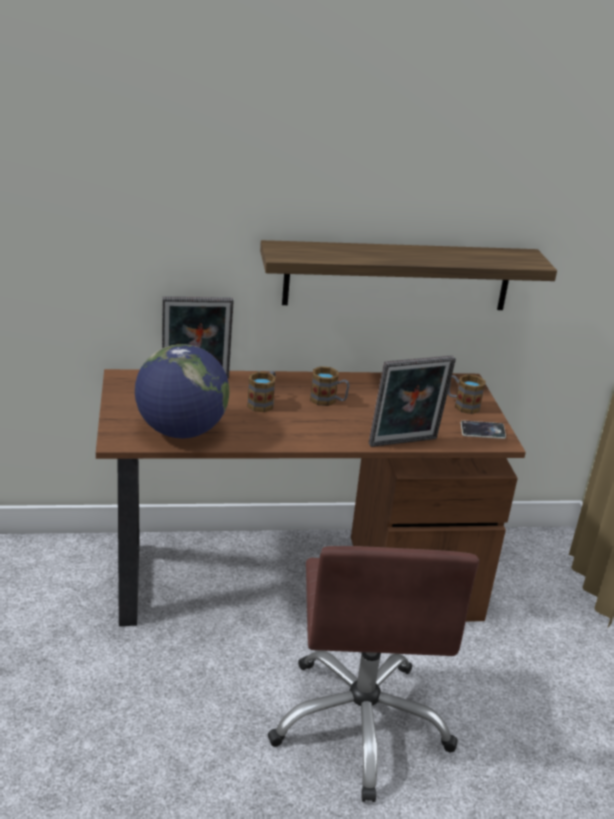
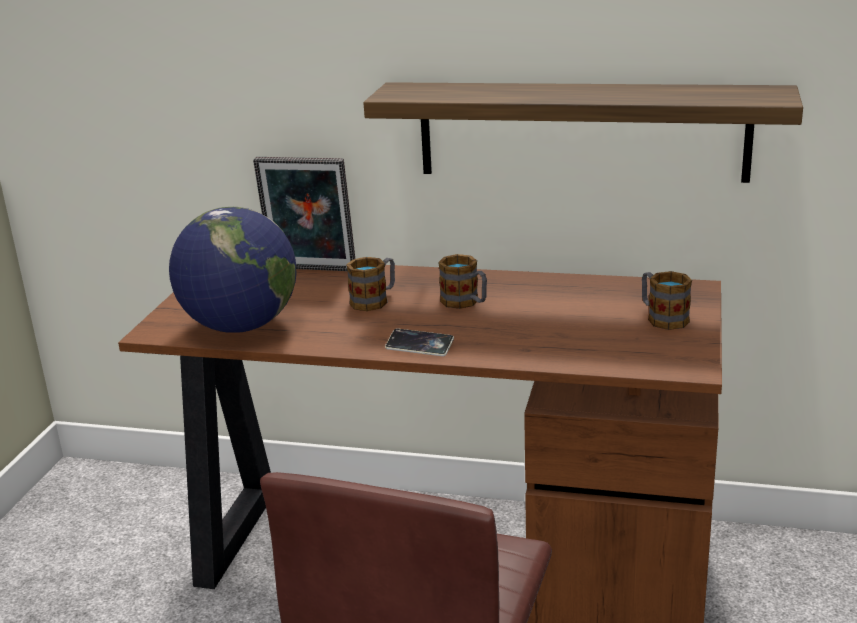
camera: 25 degrees right, 5 degrees down
(404, 443) = (534, 360): picture frame -> none
(482, 432) = (668, 354): phone -> phone (419, 346)

